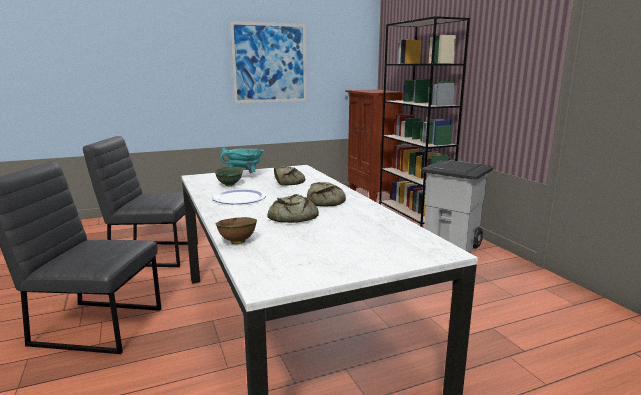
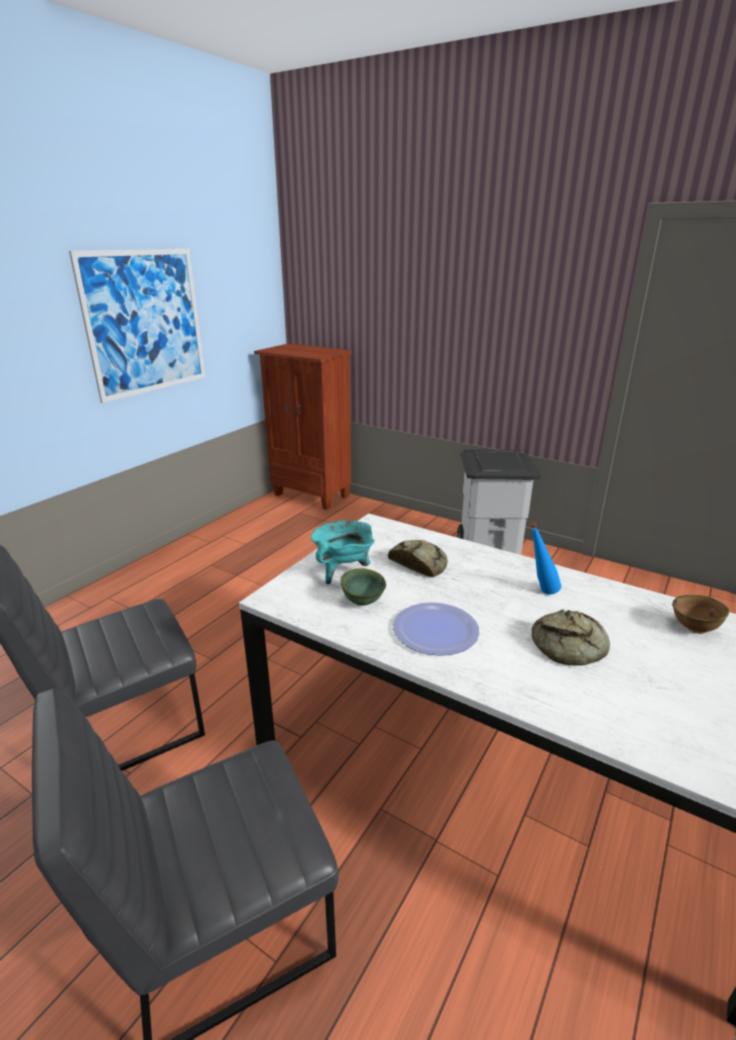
camera: 35 degrees left, 10 degrees up
(237, 242) = (620, 737): brown bowl -> brown bowl (694, 629)
(326, 201) = (539, 592): bread -> blue bottle
(413, 216) = (400, 520): beige bookcase -> none

